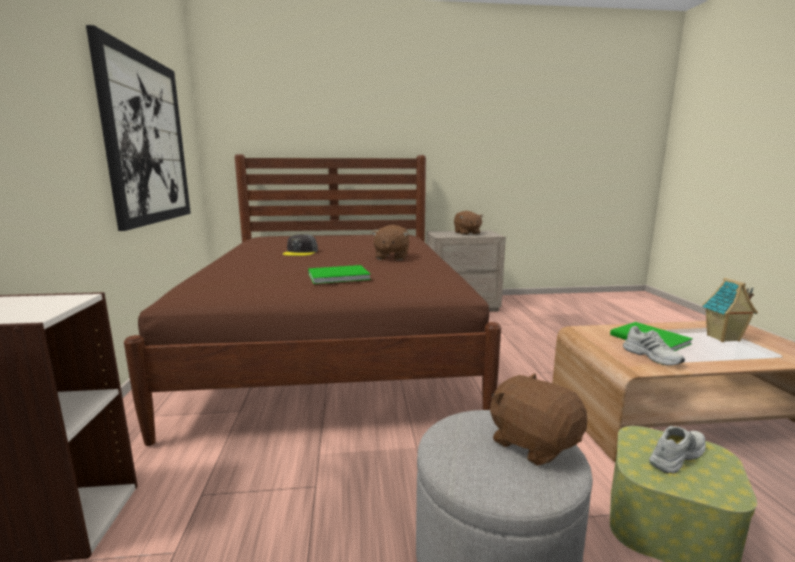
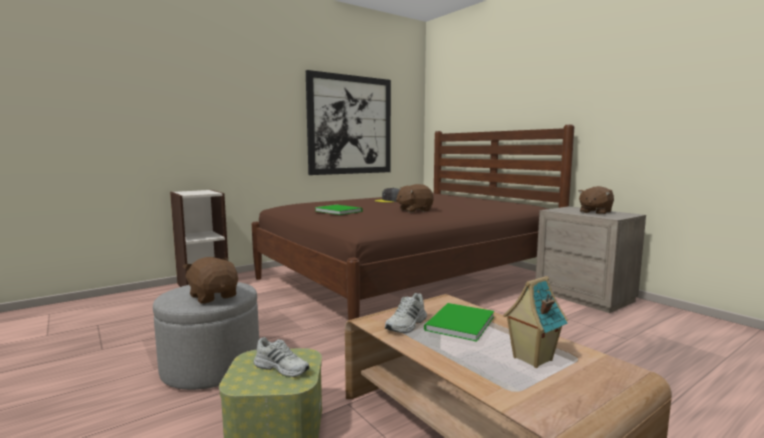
camera: 60 degrees right, 5 degrees down
(533, 443) = (214, 296): brown plush toy -> brown plush toy turned 60 degrees counterclockwise

